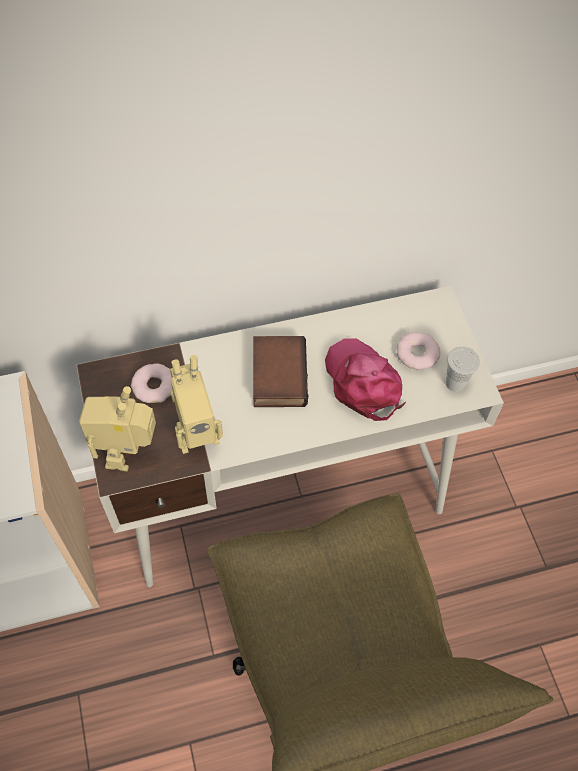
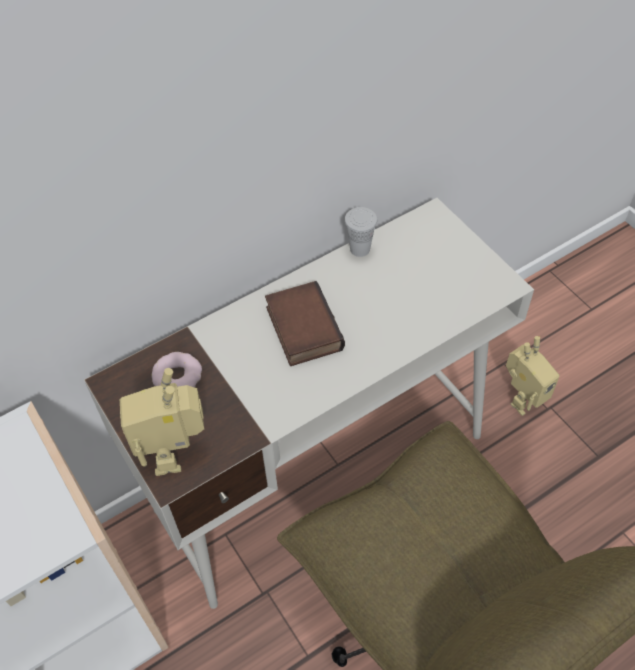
camera: 15 degrees left, 5 degrees down
(196, 433) = (240, 410): toy robot -> toy robot (522, 398)
(363, 382) = (391, 310): pink cap -> none
(417, 353) = (432, 268): donut -> none
(455, 383) = (480, 284): white cup -> white cup (360, 249)

